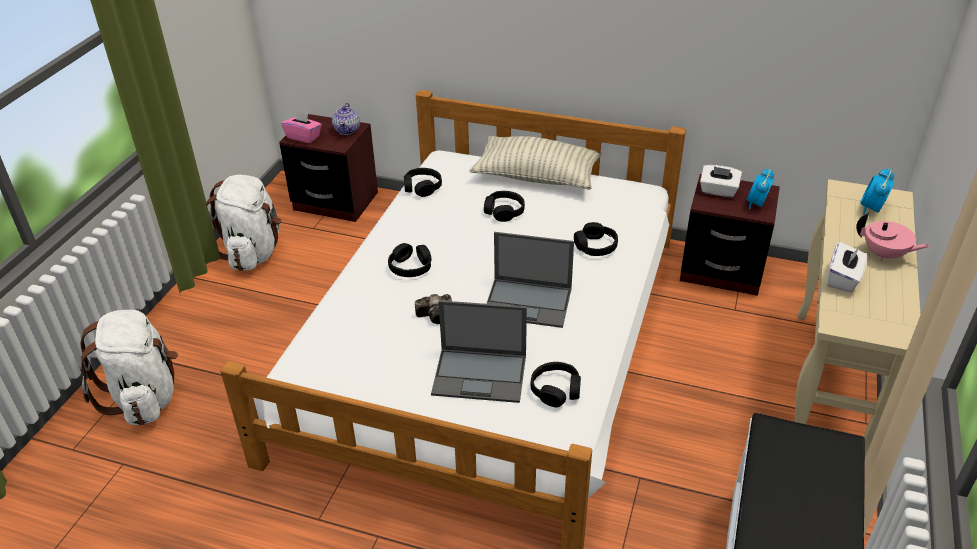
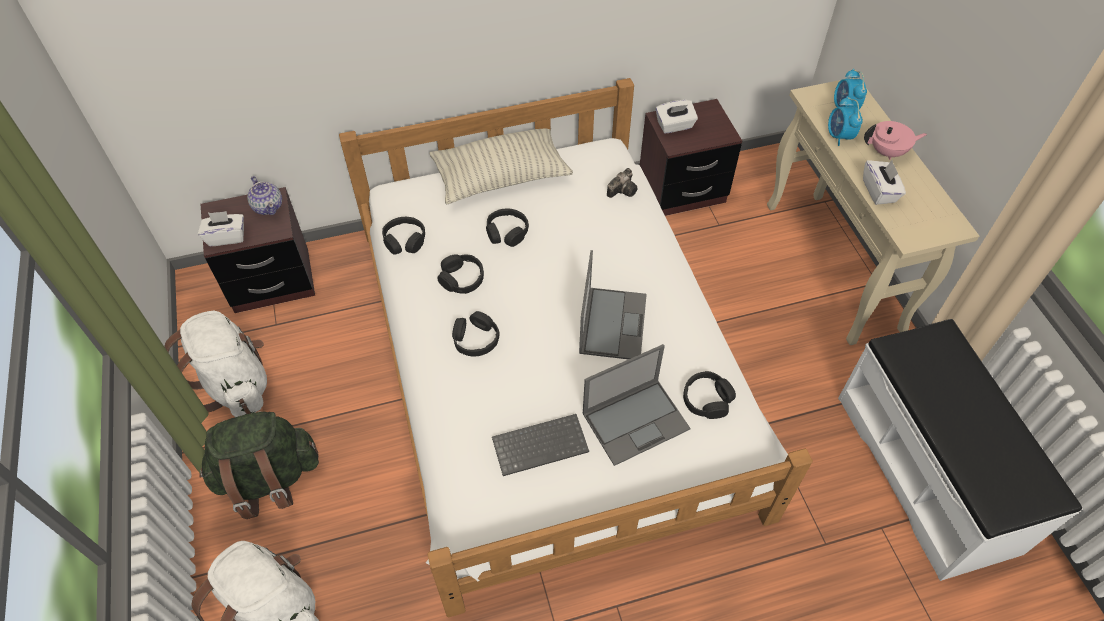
camera: 35 degrees left, 15 degrees up
(219, 317) = (268, 478): none -> green backpack
(303, 137) = (227, 237): pink tissue box -> white tissue box
(390, 353) = (541, 444): none -> keyboard
(436, 315) = (546, 380): camera -> camera (623, 190)
(529, 302) = (612, 322): laptop -> laptop turned 60 degrees counterclockwise
(595, 246) = (617, 232): black headphones -> black headphones (462, 279)
(756, 204) = (714, 126): alarm clock -> alarm clock (839, 136)

